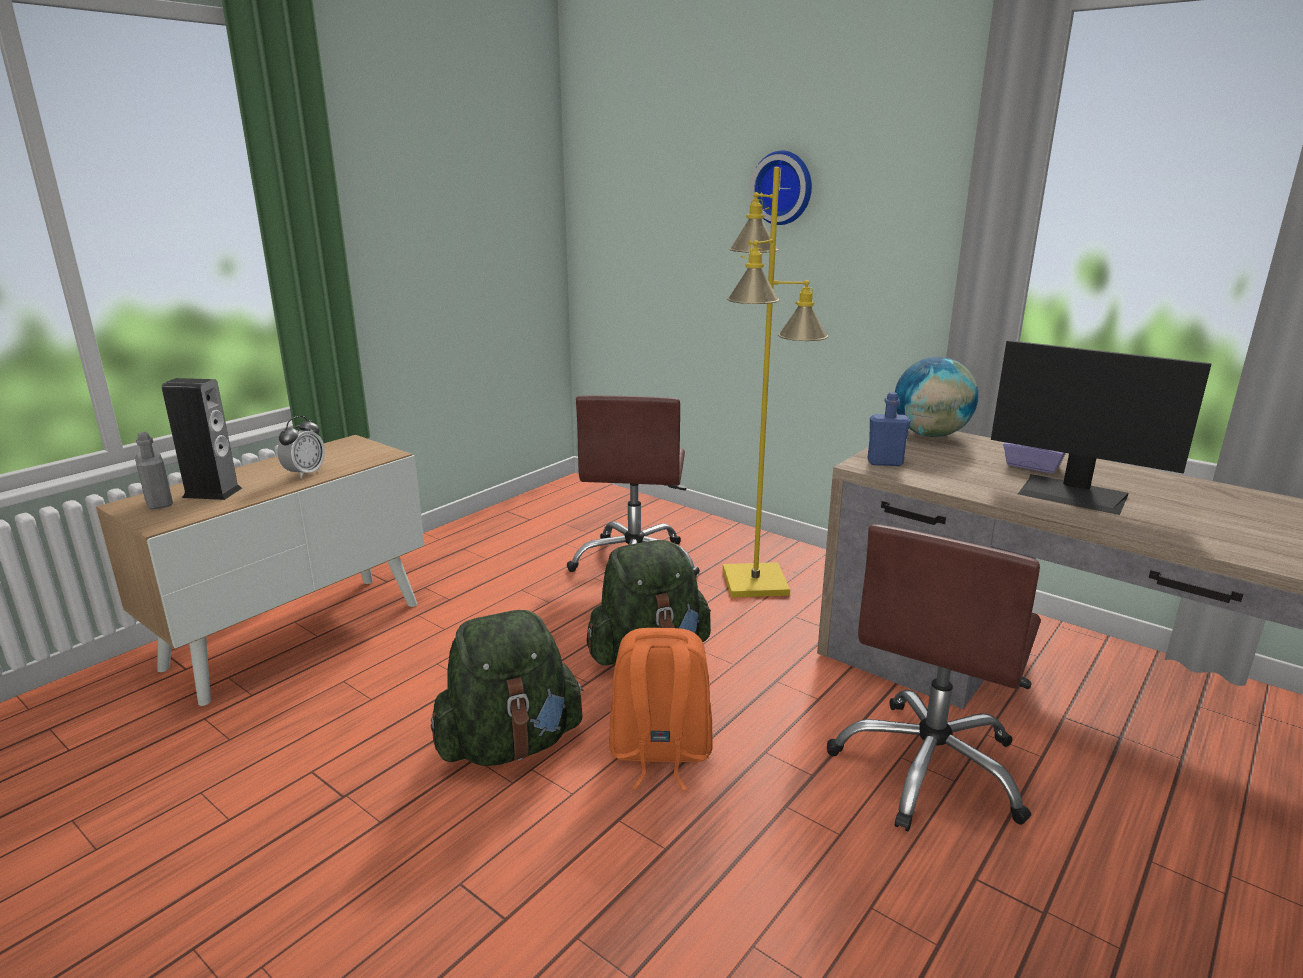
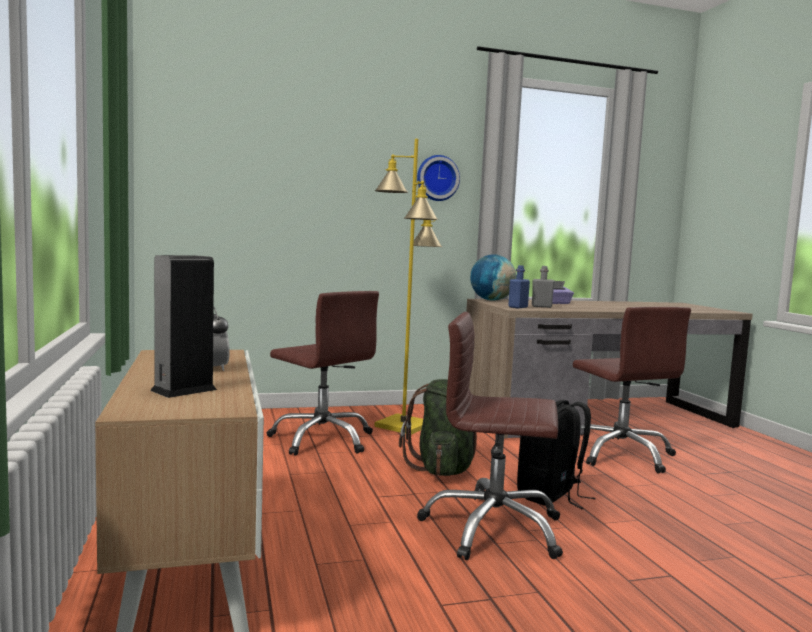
camera: 55 degrees left, 15 degrees down
(159, 503) = (162, 404): grey bottle -> grey bottle (541, 306)
(510, 744) = (493, 529): green backpack -> brown office chair
(659, 753) = (550, 496): orange backpack -> black backpack
(783, 188) = (355, 160): wall clock -> wall clock (437, 178)
(1073, 494) = (595, 307): monitor -> none

